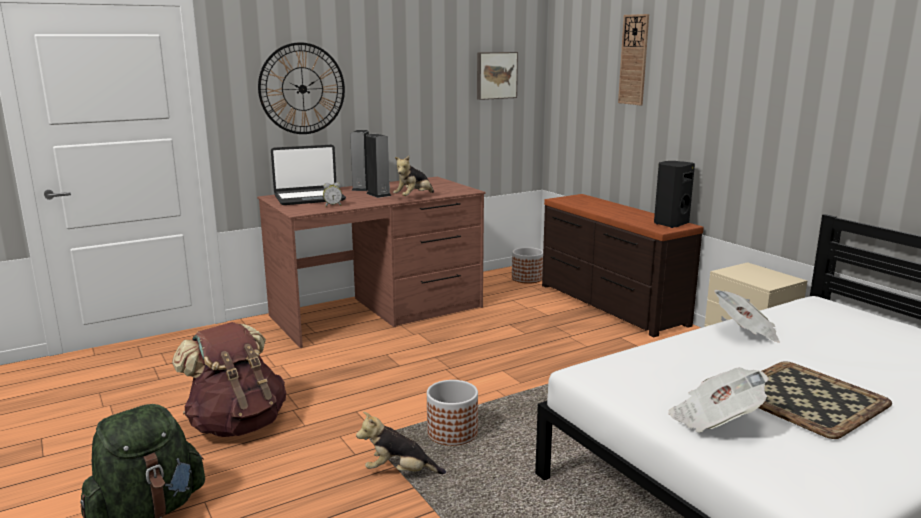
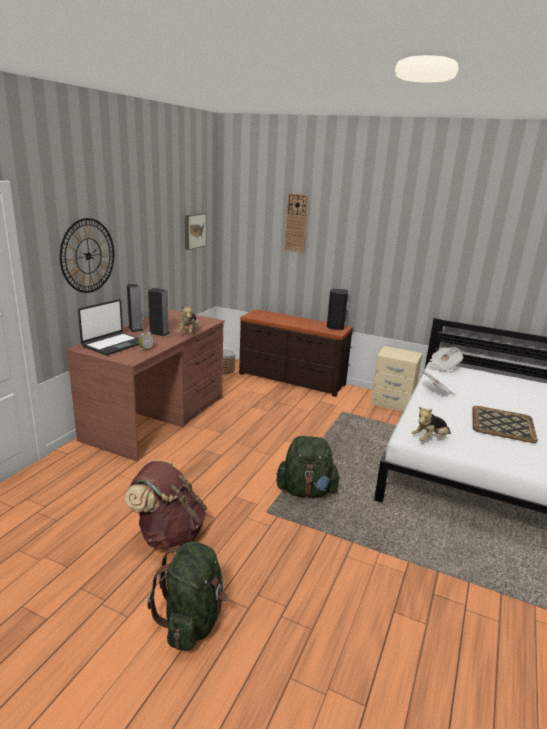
camera: 35 degrees left, 5 degrees up
(400, 472) = (308, 527): plush toy -> plush toy (430, 439)
(453, 433) = (306, 491): planter -> green backpack
(714, 420) = (489, 447): newspaper -> newspaper (442, 367)

